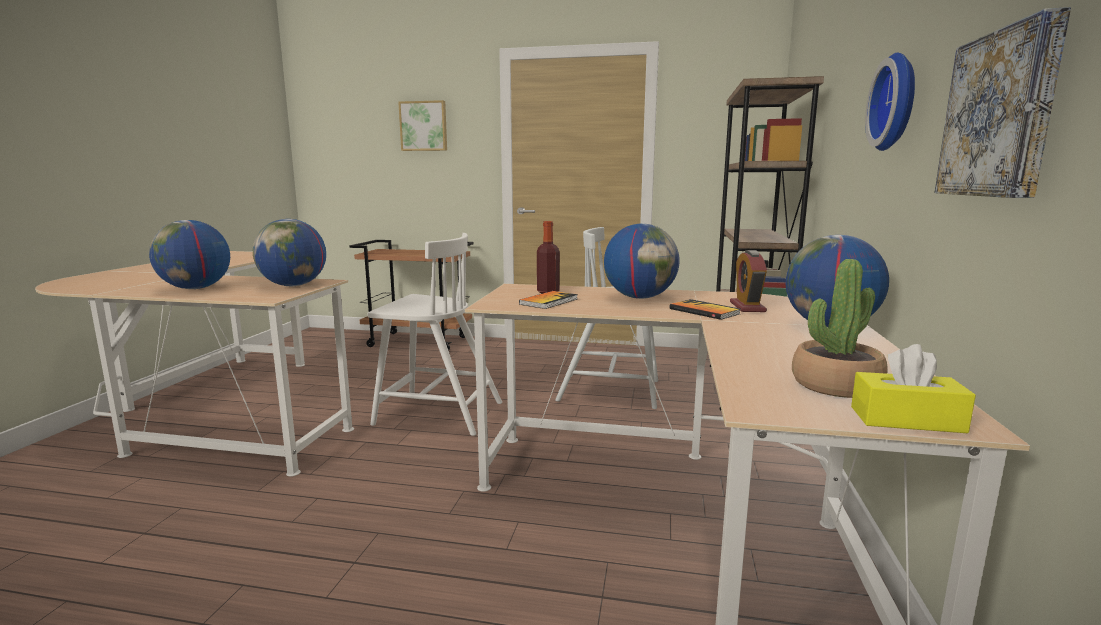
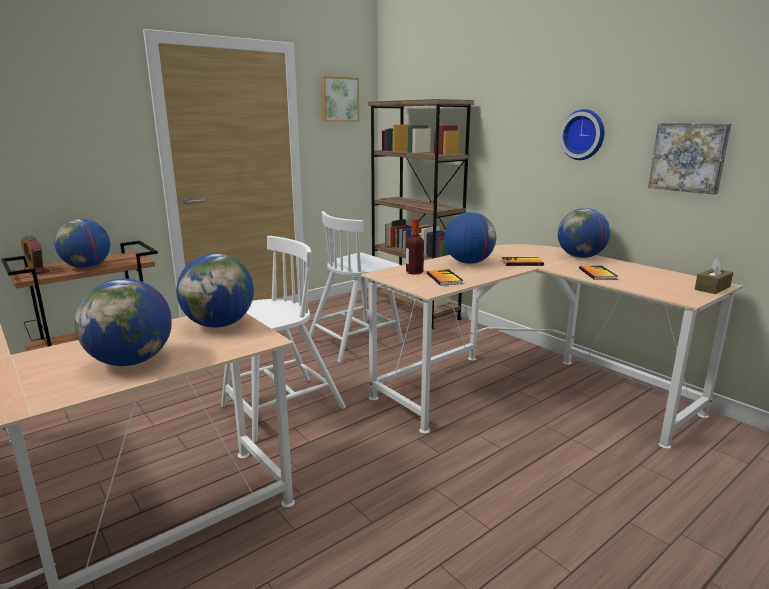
camera: 50 degrees left, 5 degrees up
(410, 253) = (87, 267): none -> globe
(424, 126) = (54, 112): picture -> picture (339, 99)
(747, 307) = (524, 255): alarm clock -> alarm clock (36, 271)
(758, 344) = (597, 274): none -> book
(835, 385) = (667, 283): potted plant -> none
(906, 419) = (712, 288): yellow tissue box -> brown tissue box

